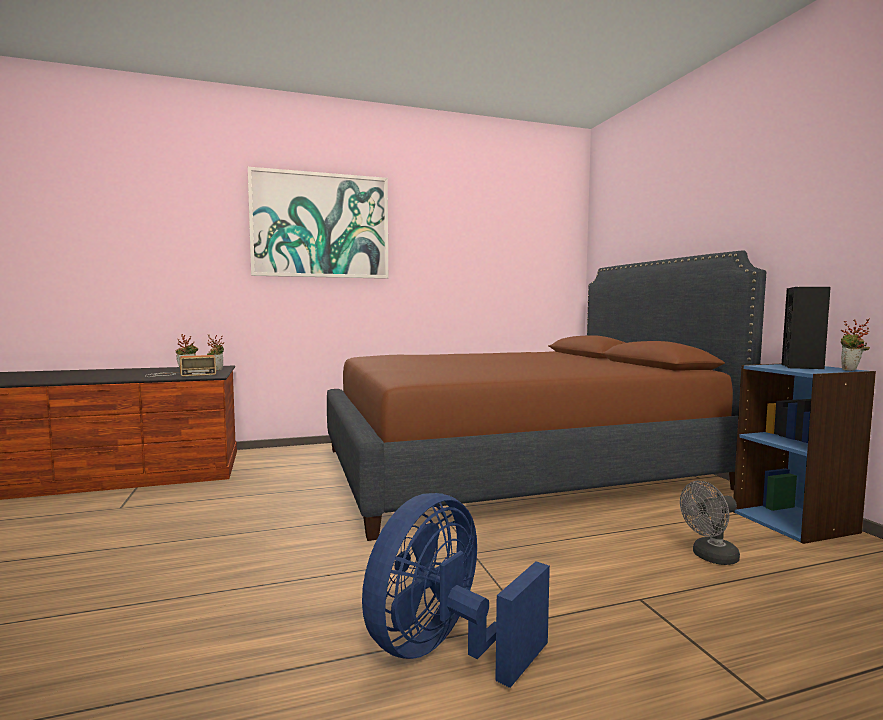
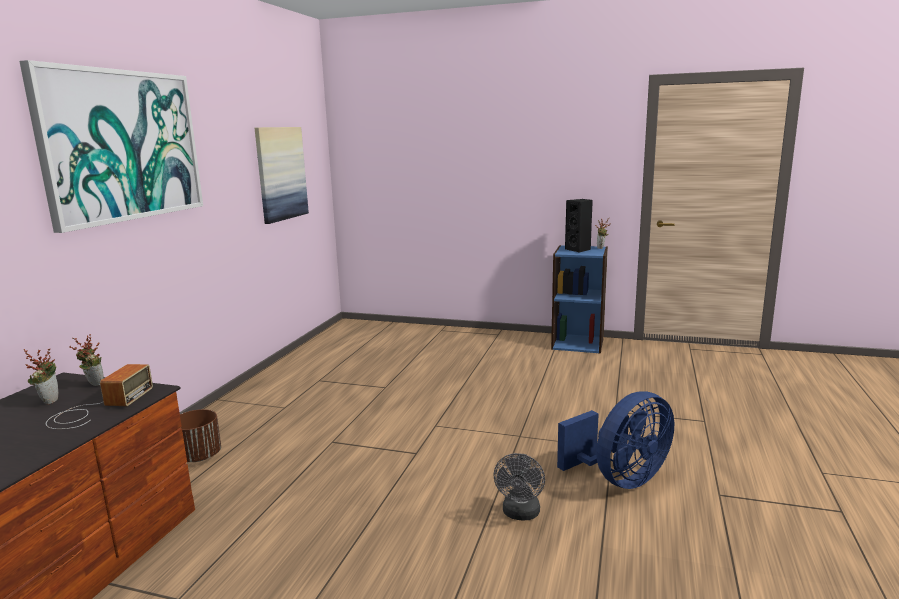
camera: 55 degrees left, 10 degrees up
(298, 459) = (199, 456): none -> brown planter
(445, 650) = (620, 479): blue fan -> blue fan turned 105 degrees counterclockwise
(502, 266) = (281, 173): none -> picture
(515, 468) = (398, 374): brown bed -> none
(710, 557) = (592, 378): grey fan -> grey fan (520, 514)

